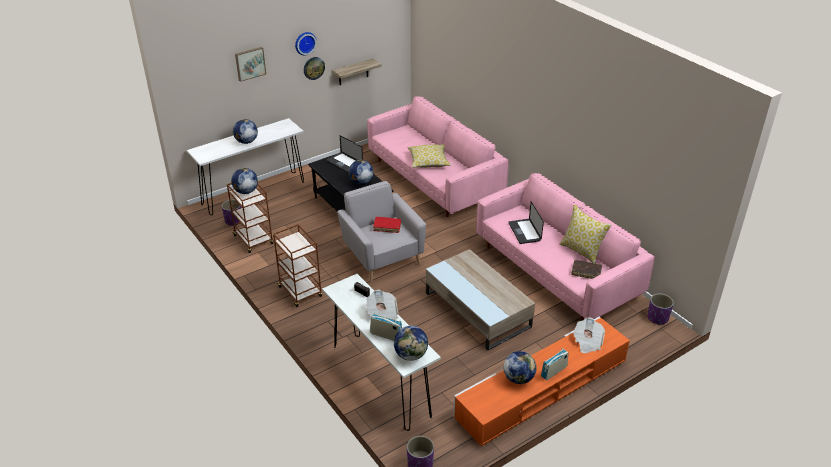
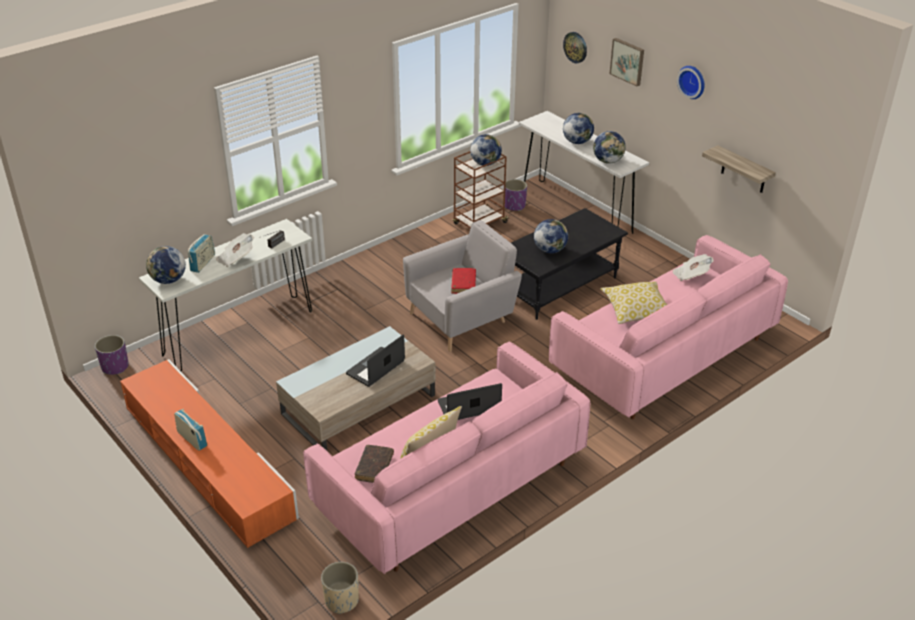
camera: 85 degrees right, 0 degrees up
(300, 292) = (387, 265): brown cart -> none
(313, 68) = (695, 123): wall clock -> wall clock (575, 47)
(344, 163) = (594, 234): laptop -> laptop (375, 368)
(518, 378) = (185, 408): globe -> globe (608, 161)
(587, 342) = (242, 474): newspaper -> newspaper (691, 275)
(657, 318) = (341, 600): purple planter -> beige planter

